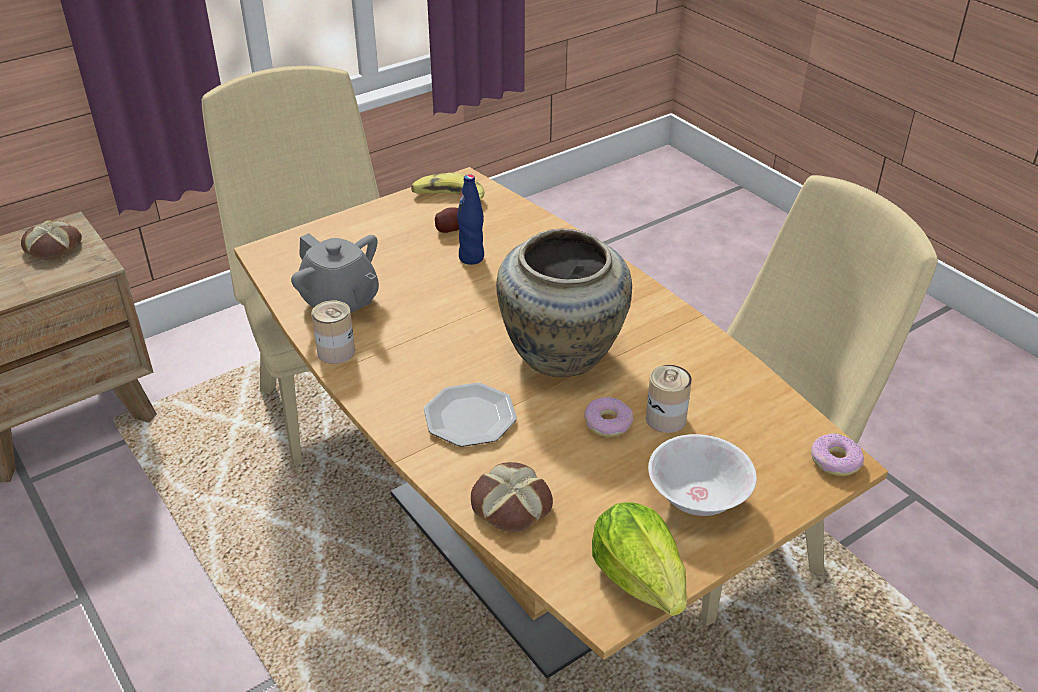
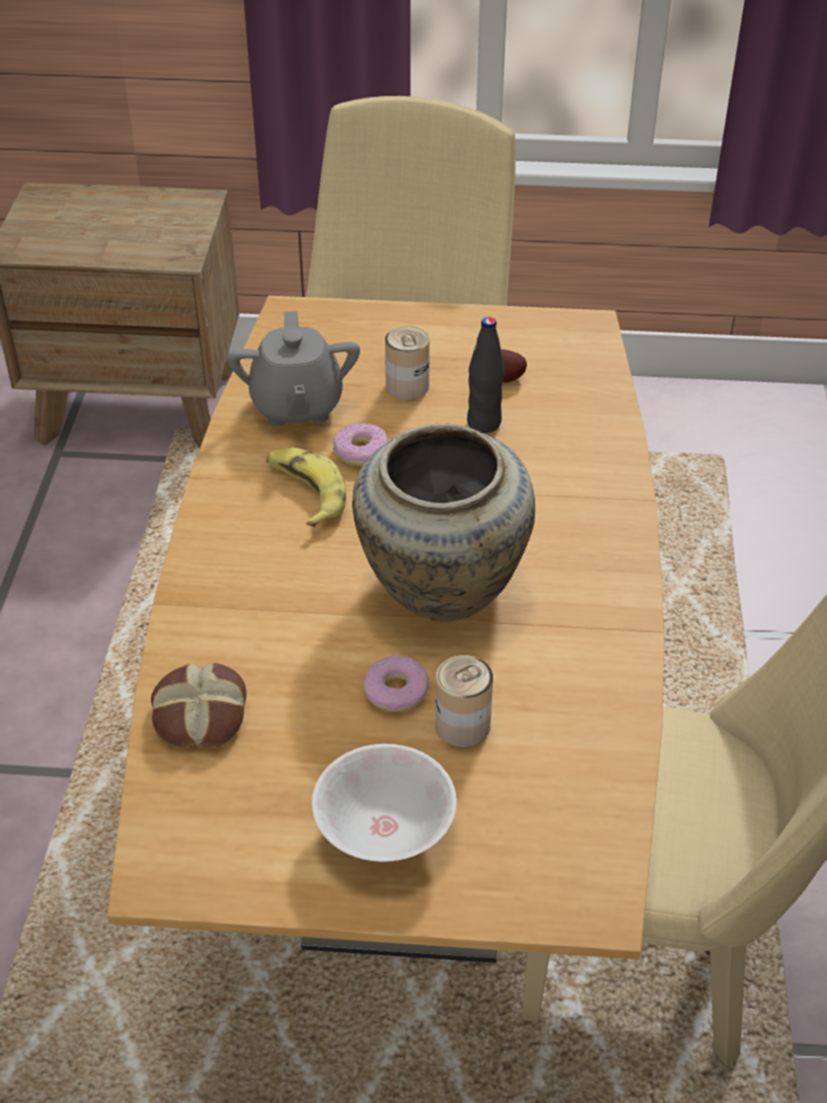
camera: 40 degrees right, 5 degrees up
(54, 247) = (166, 219): bread -> none
(336, 351) = (232, 457): can -> can (407, 386)
(448, 197) = (545, 338): banana -> banana (305, 493)
(471, 258) = (484, 423): blue bottle -> black bottle
(471, 417) = (272, 601): plate -> none
(640, 578) = (225, 871): lettuce -> none
(835, 461) = (590, 896): donut -> donut (360, 451)

